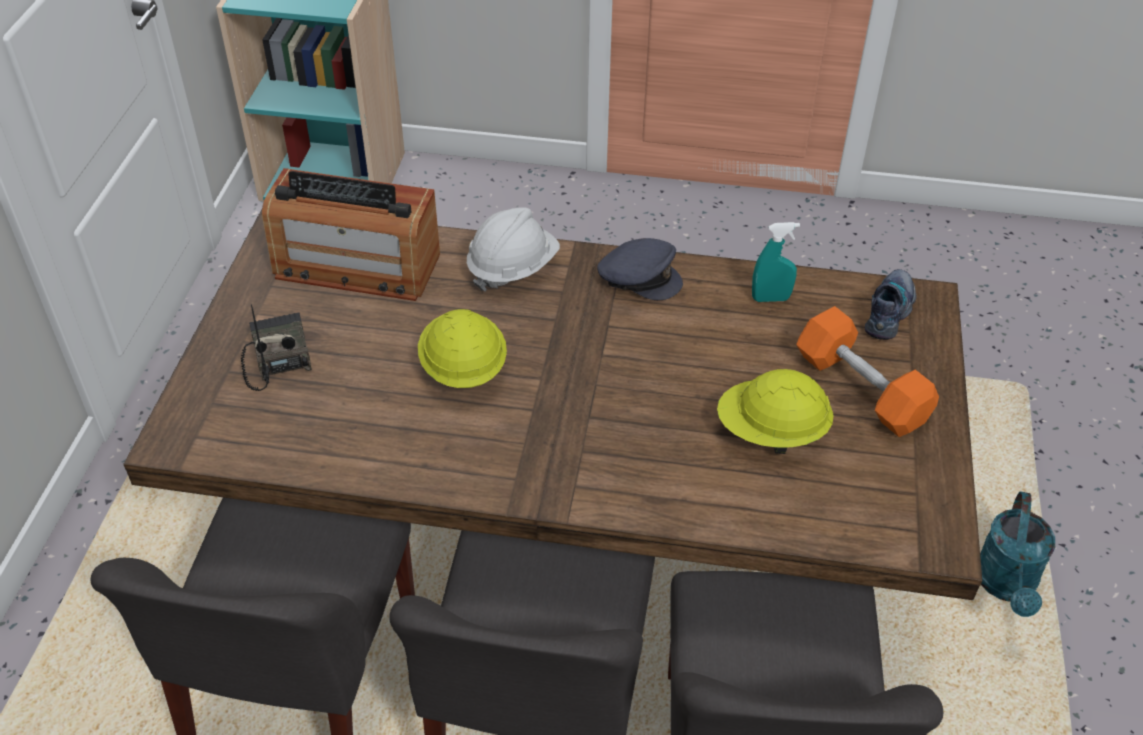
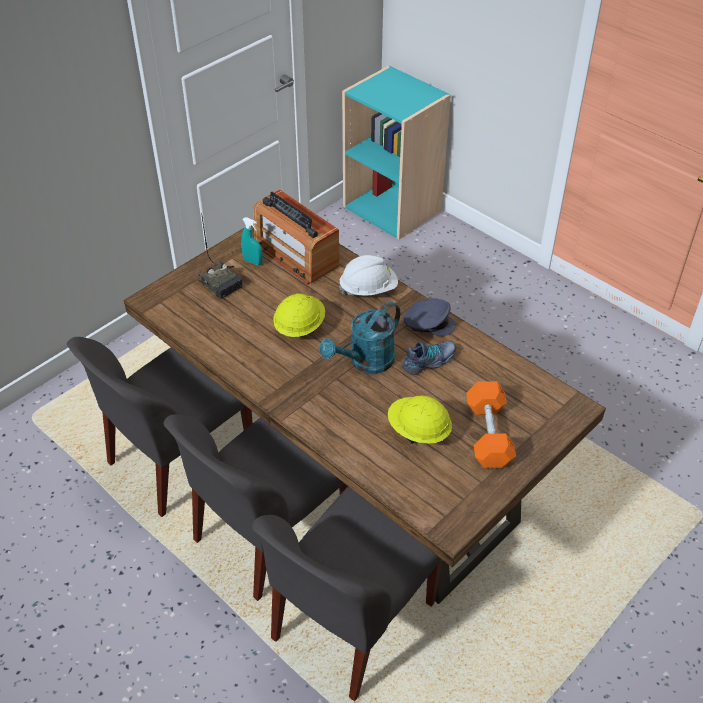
camera: 35 degrees right, 0 degrees up
(276, 358) = (222, 282): radio -> radio turned 120 degrees clockwise
(639, 277) = (428, 323): grey cap -> grey cap turned 45 degrees counterclockwise
(770, 298) = (487, 366): turquoise spray bottle -> turquoise spray bottle (253, 261)
(890, 311) = (548, 404): shoe -> shoe (429, 361)
(1006, 587) = (578, 614): turquoise watering can -> turquoise watering can (366, 363)

